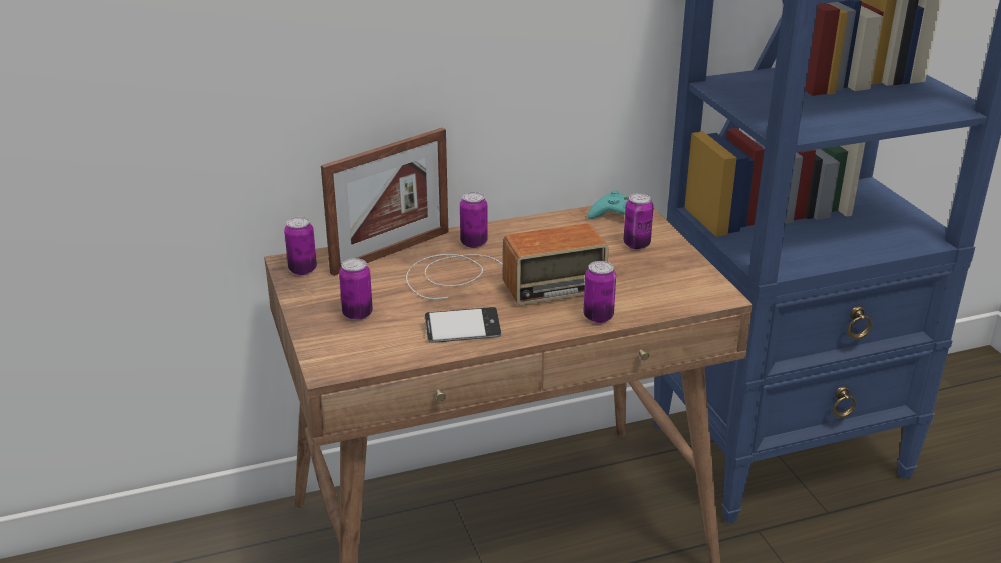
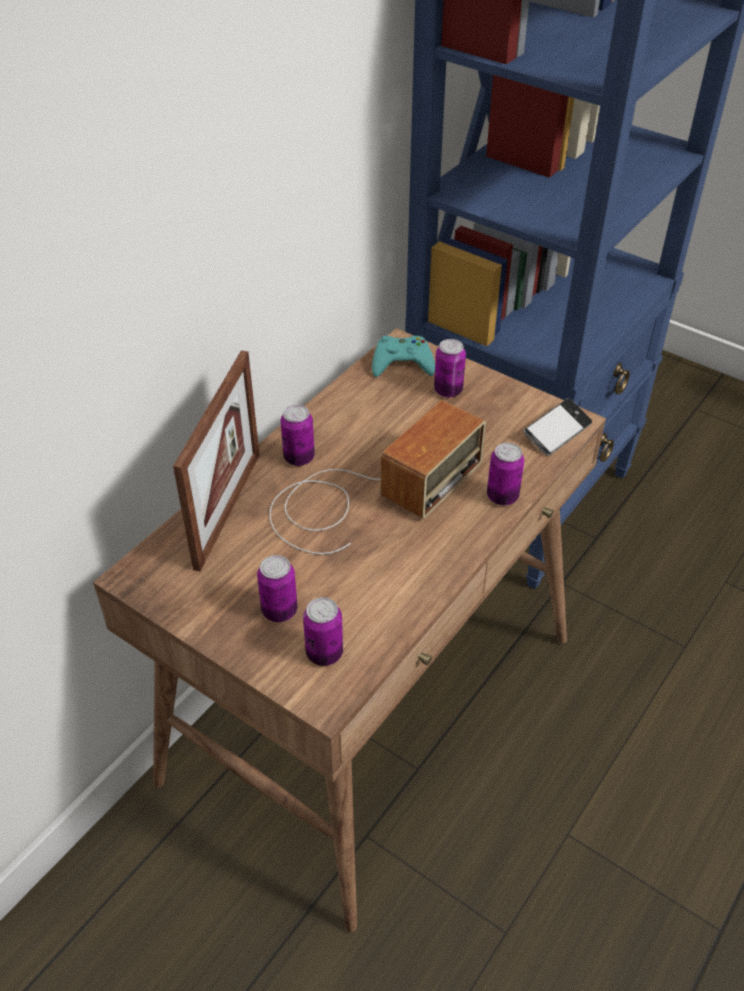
camera: 35 degrees left, 15 degrees up
(302, 269) = (158, 580): can -> can (324, 653)
(462, 331) = (402, 578): phone -> phone (557, 432)

